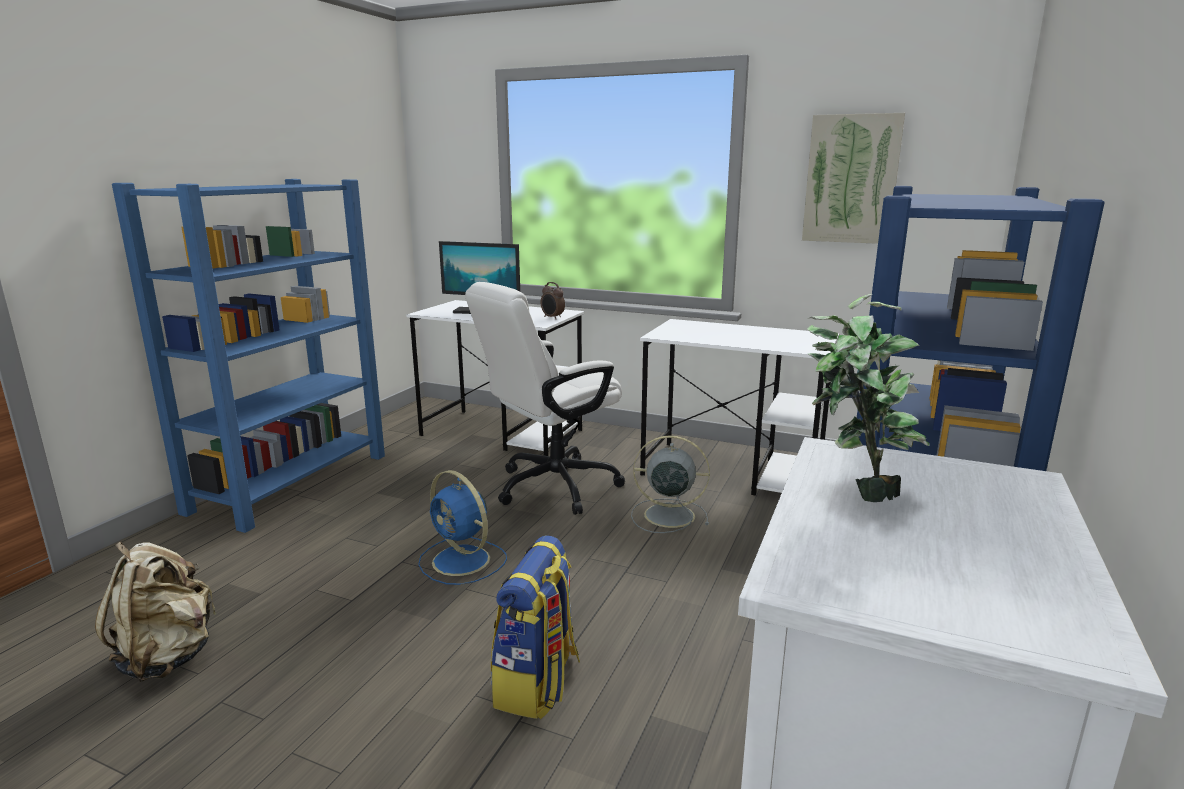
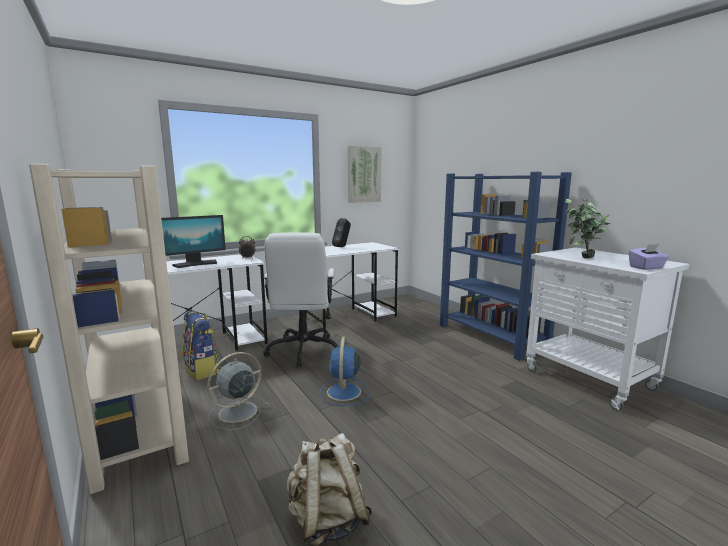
camera: 55 degrees left, 5 degrees down
(291, 483) = (136, 428): blue bookcase -> beige bookcase
(463, 561) = (343, 393): blue fan -> blue fan turned 105 degrees clockwise
(537, 683) = (463, 402): backpack -> backpack (202, 370)
(667, 515) = (368, 339): grey fan -> grey fan (236, 413)
(740, 330) = (342, 247): none -> black speaker
(858, 594) = (646, 267): none -> purple tissue box

